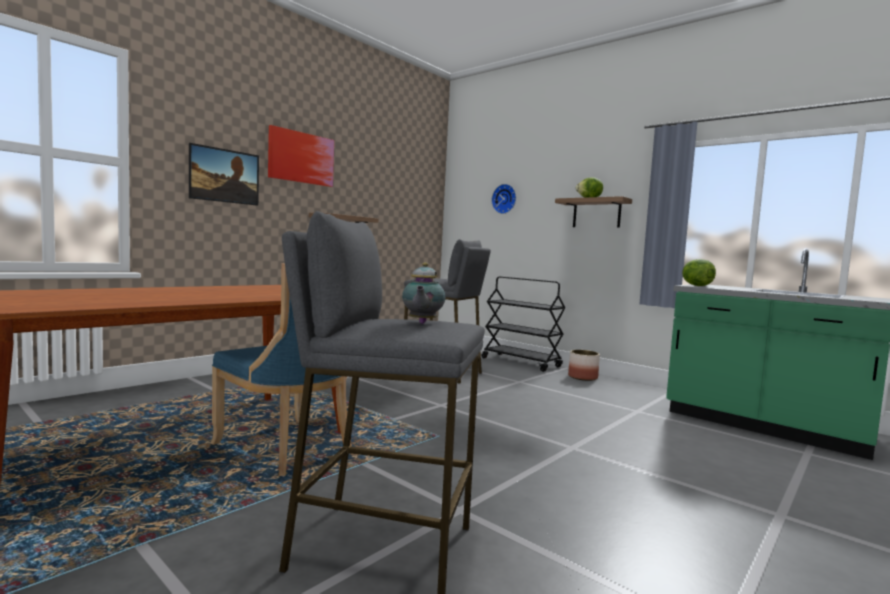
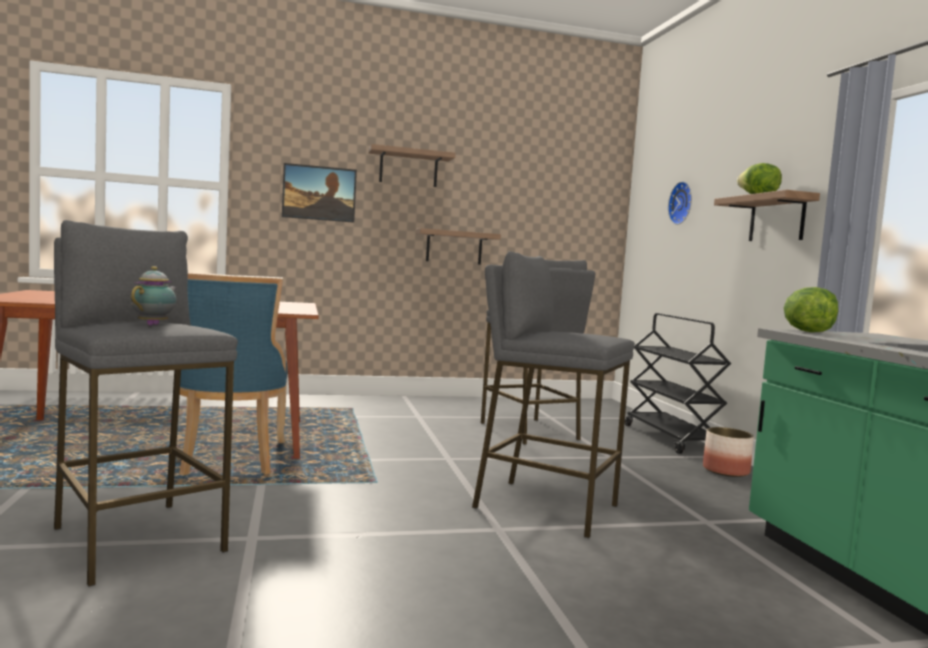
camera: 35 degrees right, 0 degrees up
(301, 158) = (408, 168): picture -> shelf
(421, 323) = (154, 325): teapot -> teapot turned 150 degrees clockwise
(559, 424) = (545, 506): none -> grey stool

